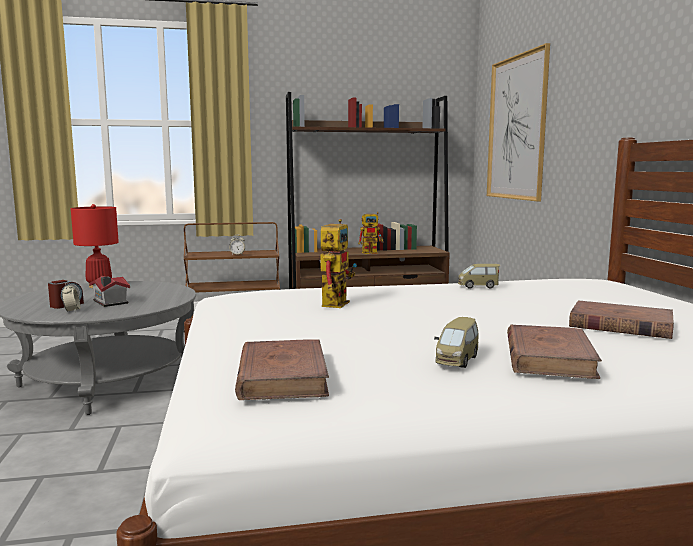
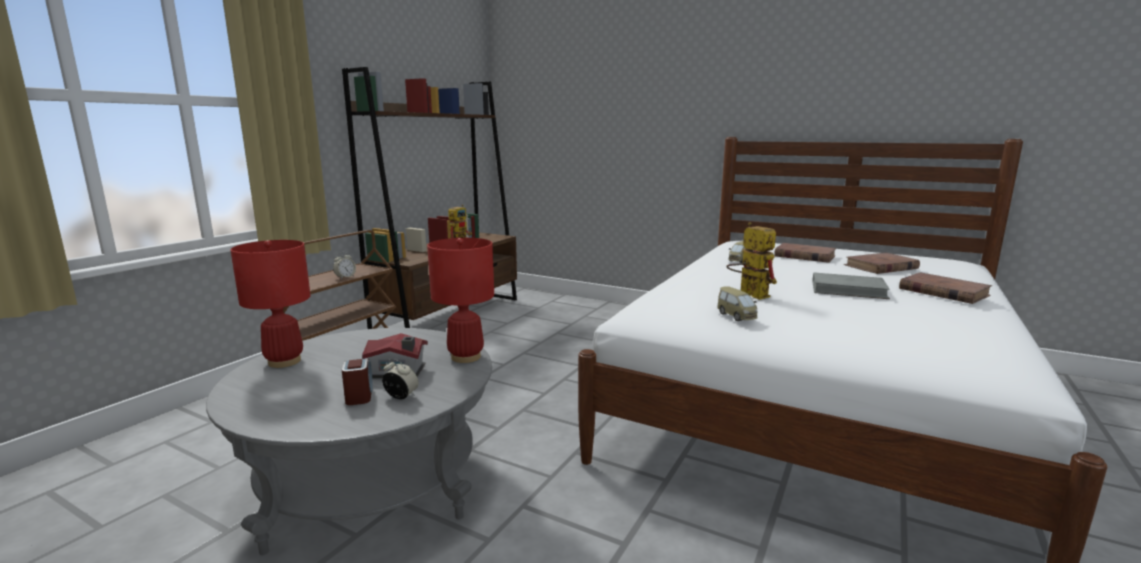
camera: 50 degrees left, 5 degrees up
(154, 306) = (465, 357): none -> red table lamp
(282, 375) = (956, 345): brown book -> brown book (804, 256)
(440, 324) = (848, 290): none -> grey book
(456, 360) = (939, 306): toy car -> toy car (736, 316)
(516, 128) = (569, 118): picture -> none

